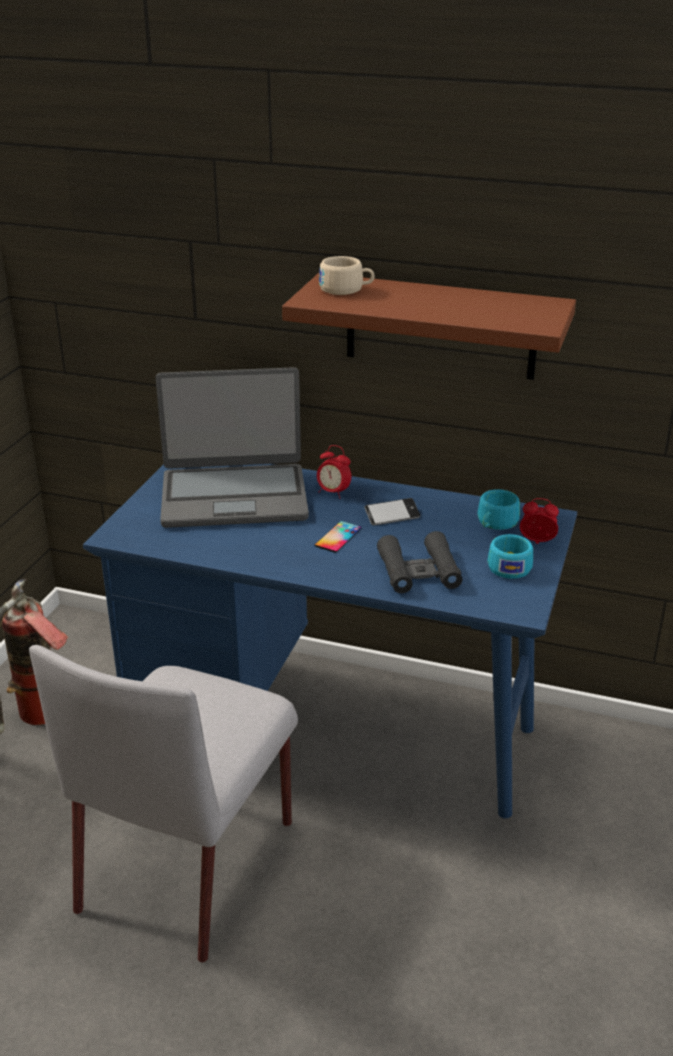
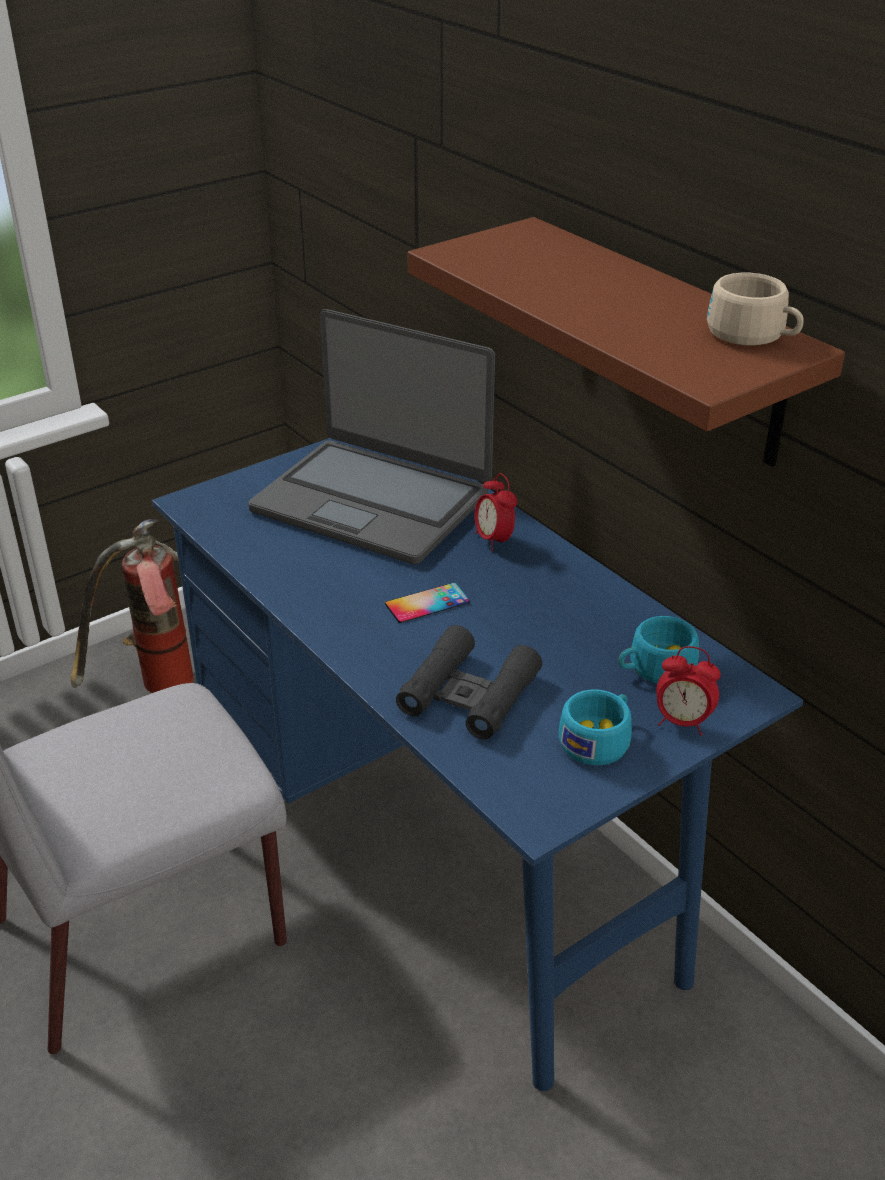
camera: 35 degrees right, 5 degrees up
(346, 289) = (525, 249): beige cup -> beige cup (753, 335)
(392, 516) = (528, 601): phone -> none
(537, 542) = (682, 722): alarm clock -> alarm clock turned 150 degrees clockwise

